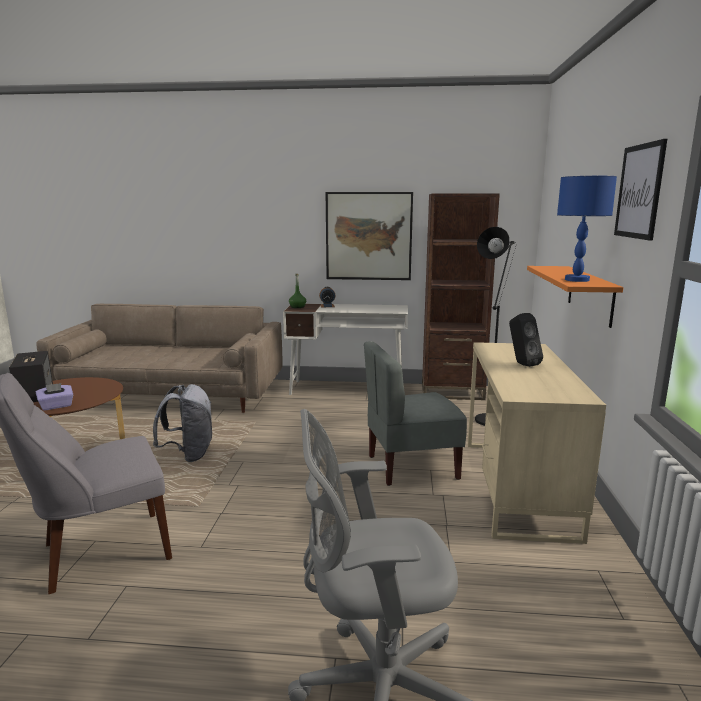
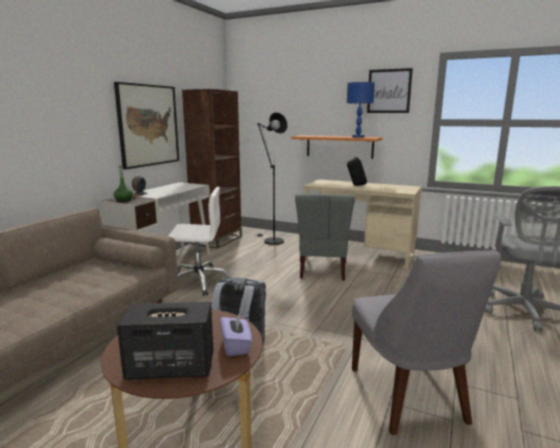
camera: 70 degrees left, 0 degrees up
(318, 411) = (199, 282): none -> white office chair

